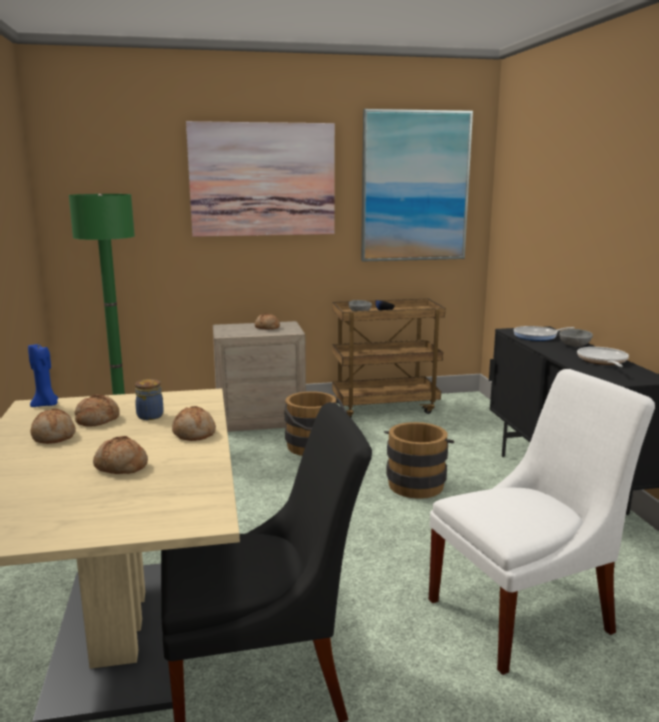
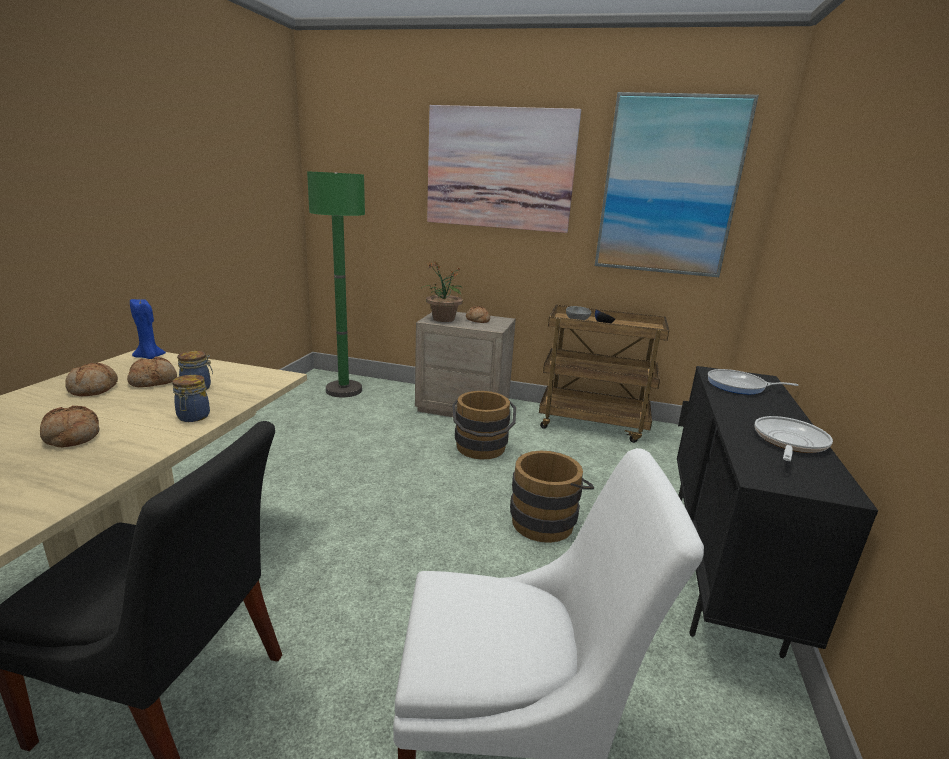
camera: 25 degrees right, 5 degrees up
(194, 433) = (193, 417): bread -> jar
(235, 332) = (443, 319): none -> potted plant
(575, 345) = (776, 410): grey bowl -> none

